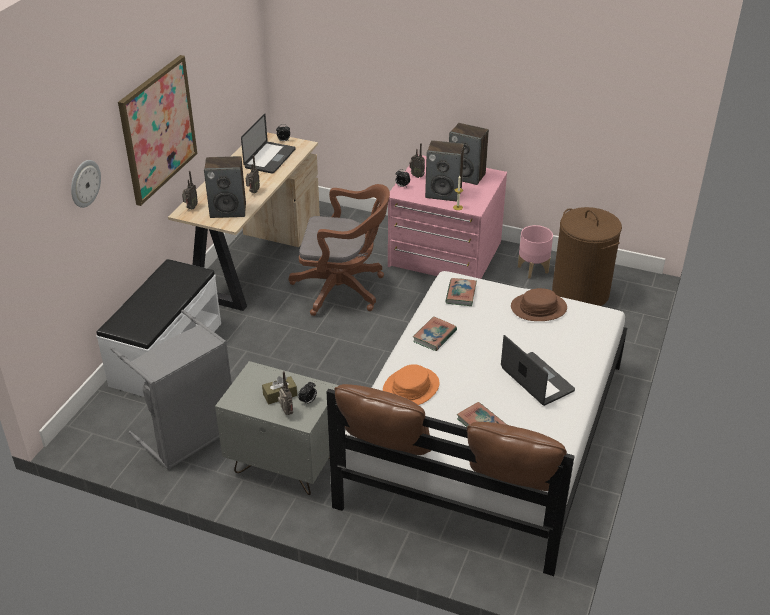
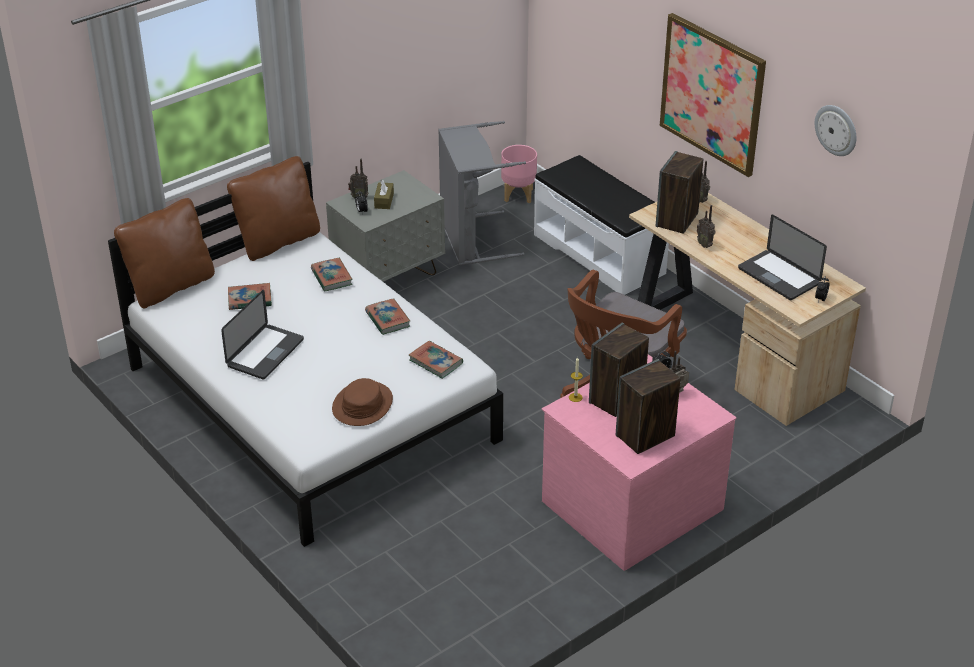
camera: 120 degrees right, 0 degrees up
(84, 183) = (617, 35): wall clock -> wall clock (836, 130)
(410, 387) = (331, 277): orange hat -> book
(532, 270) = (538, 569): pink planter -> pink planter (518, 195)
(537, 380) = (265, 353): laptop -> laptop turned 60 degrees counterclockwise
(580, 293) = (455, 589): brown laundry basket -> none

